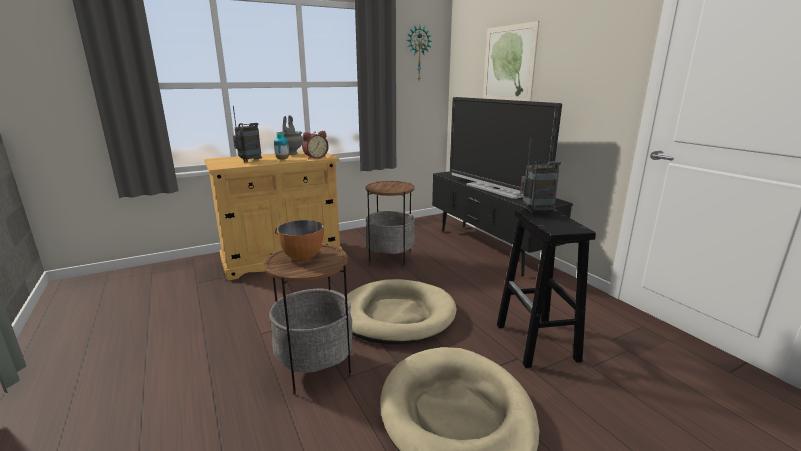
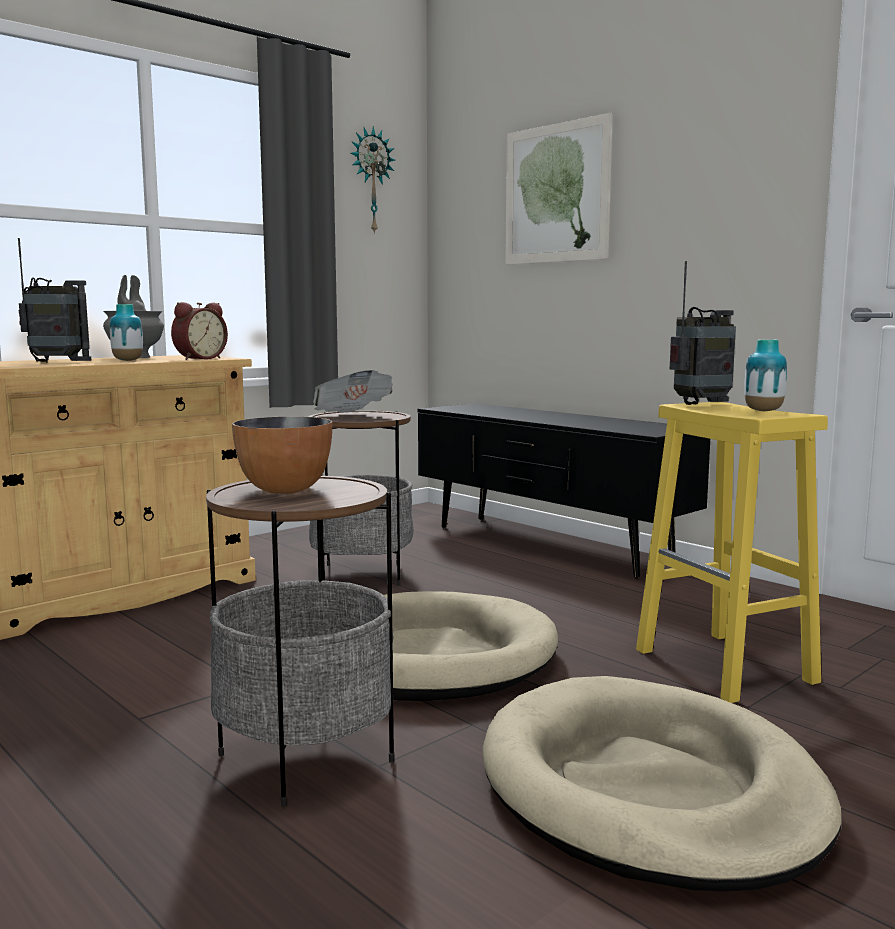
camera: 15 degrees left, 10 degrees down
(250, 161) = (56, 362): radio -> radio turned 60 degrees clockwise
(386, 187) = (353, 416): none -> newspaper
(496, 190) = (561, 420): television -> none
(537, 343) = (726, 666): black stool -> yellow stool
(564, 222) = (763, 411): none -> vase

